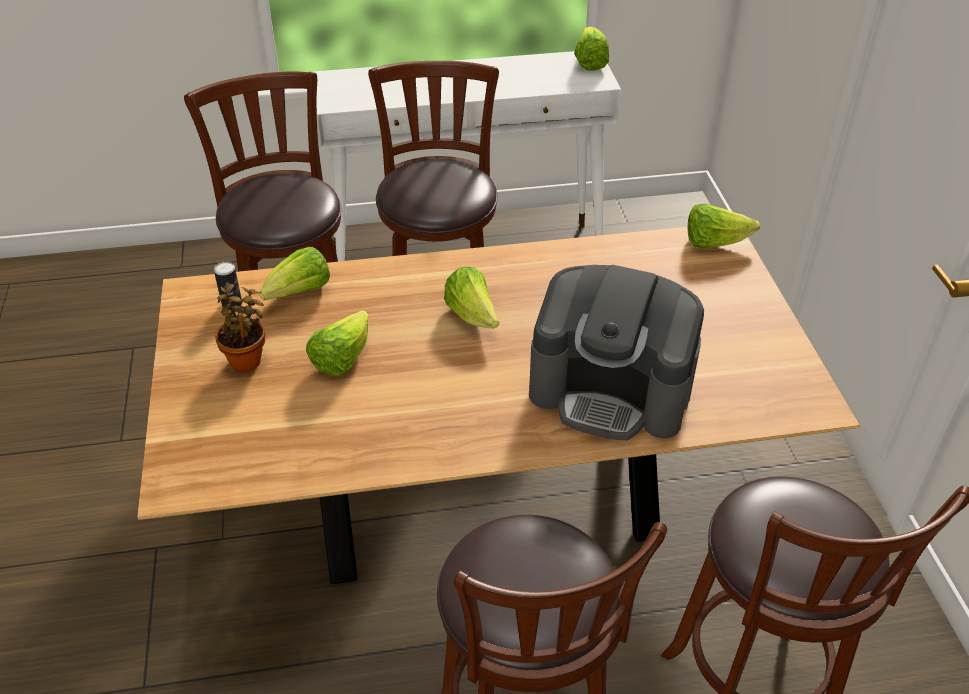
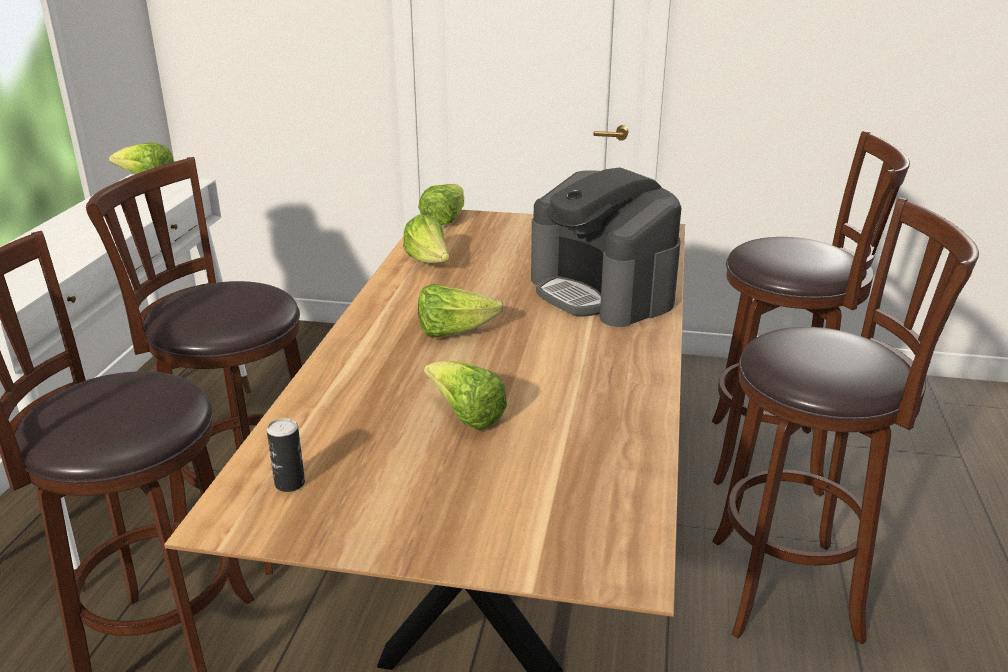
camera: 70 degrees left, 15 degrees down
(247, 359) = (417, 484): potted plant -> none
(299, 293) = (318, 428): lettuce -> lettuce (429, 262)
(612, 390) = (602, 292): coffee machine -> coffee machine turned 105 degrees clockwise

